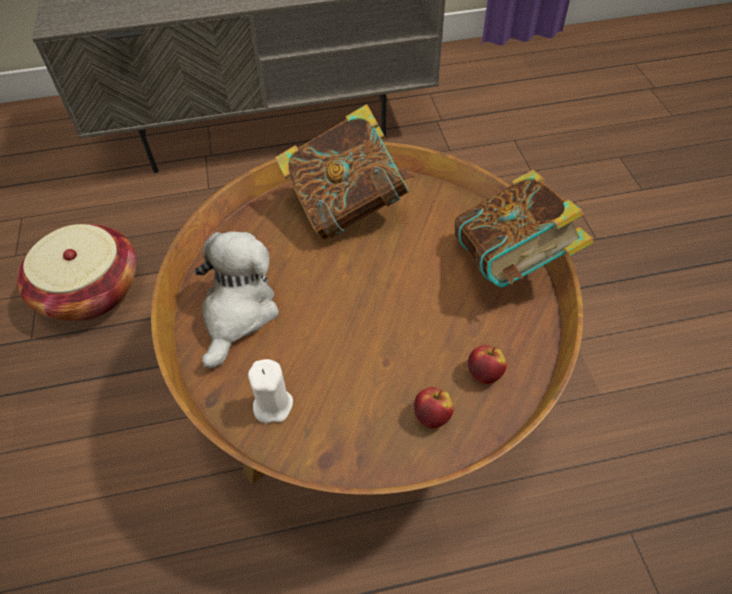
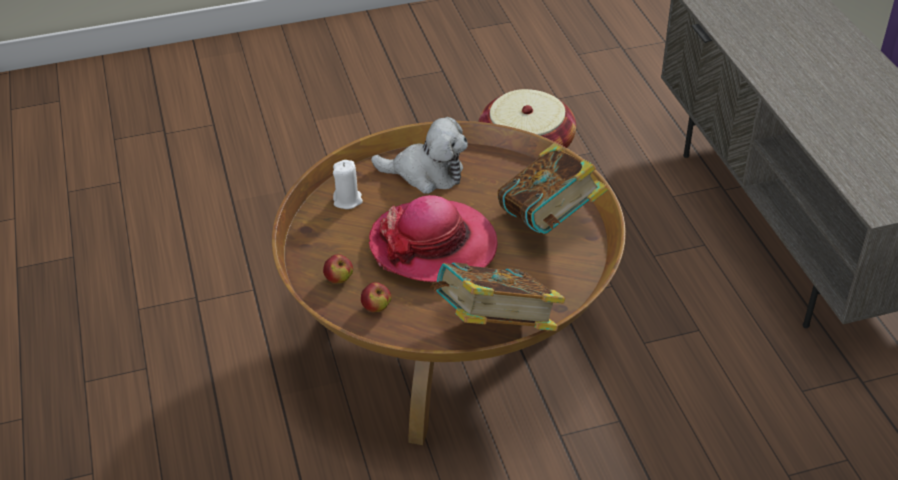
camera: 85 degrees right, 10 degrees down
(376, 311) = (433, 245): none -> hat

